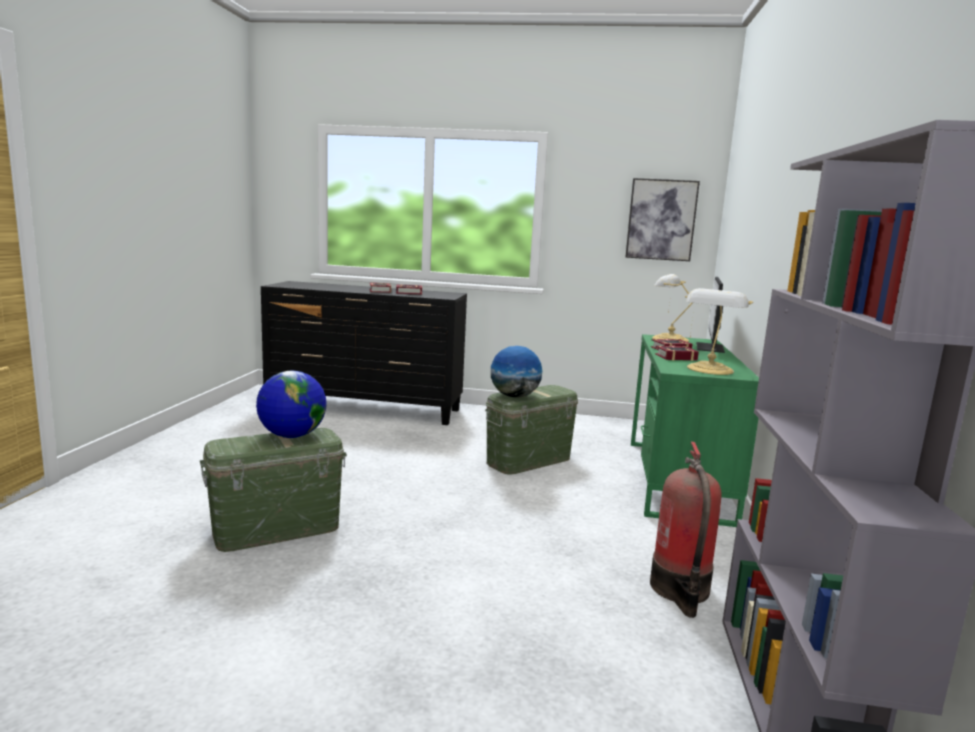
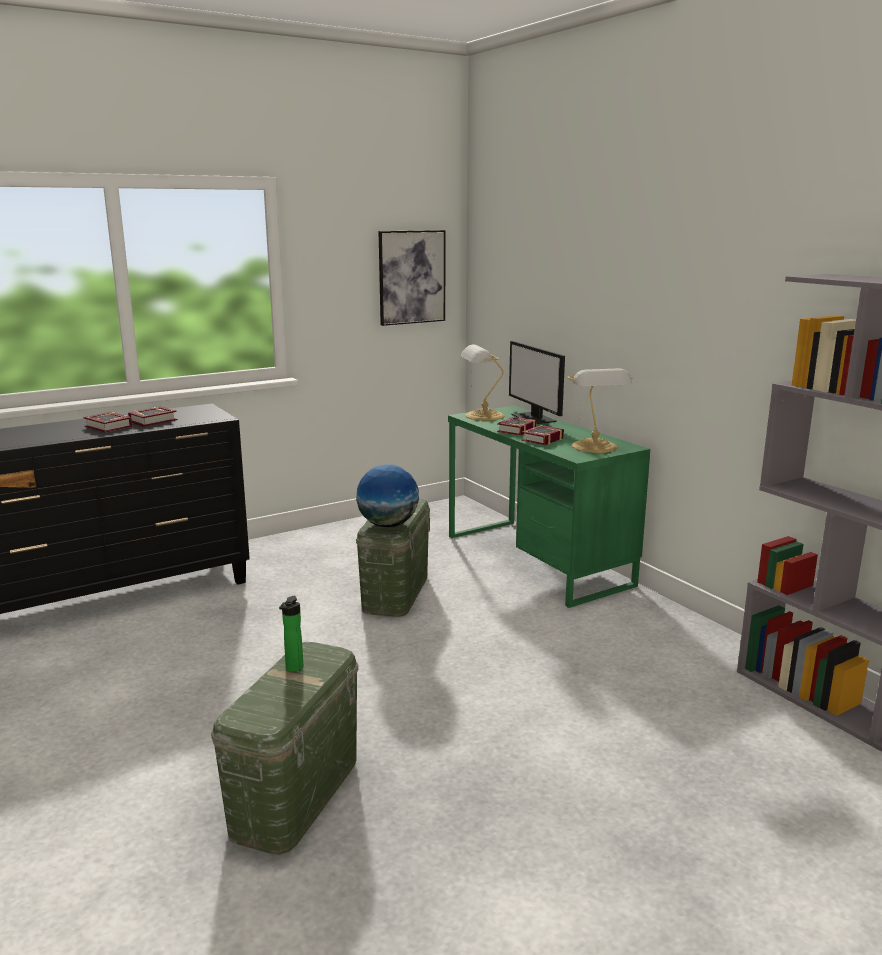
camera: 40 degrees left, 5 degrees up
(292, 436) = (293, 669): globe -> bottle
(680, 590) = (683, 661): fire extinguisher -> none

